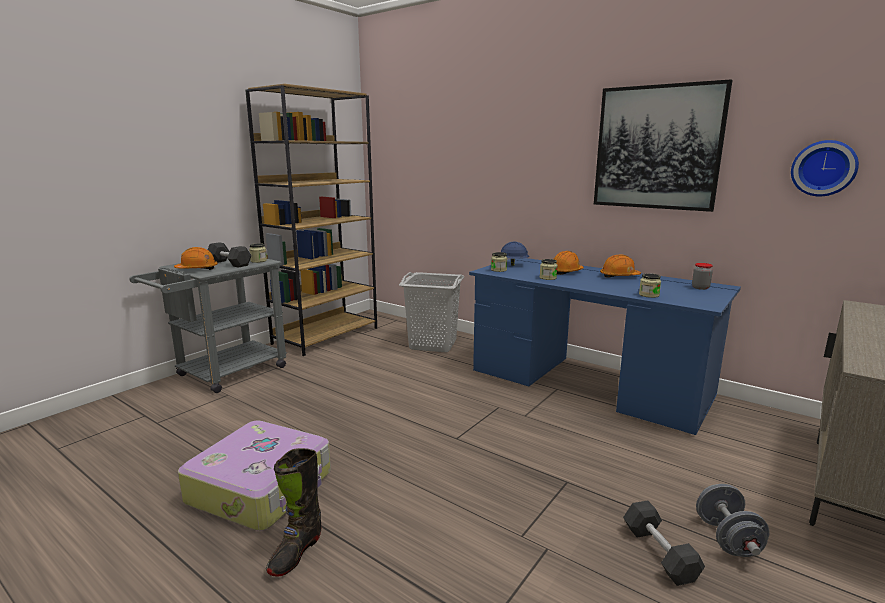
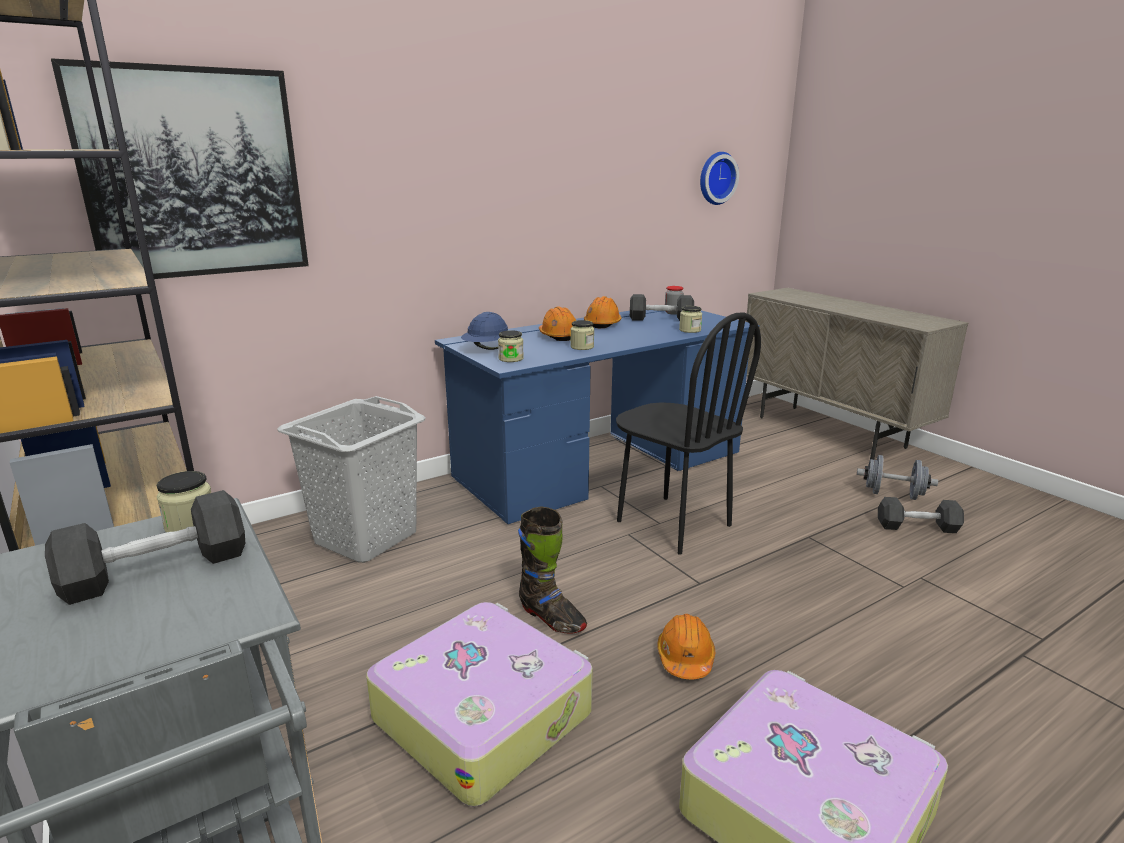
camera: 70 degrees left, 5 degrees up
(197, 269) = (167, 629): orange hard hat -> orange hard hat (685, 657)
(296, 552) = (967, 773): black boot -> black boot (551, 618)
(312, 397) = (483, 714): none -> suitcase
(528, 420) = (673, 523): none -> black chair
(657, 148) = (593, 159): picture -> picture (194, 174)
(668, 286) = (660, 319): none -> black dumbbell

